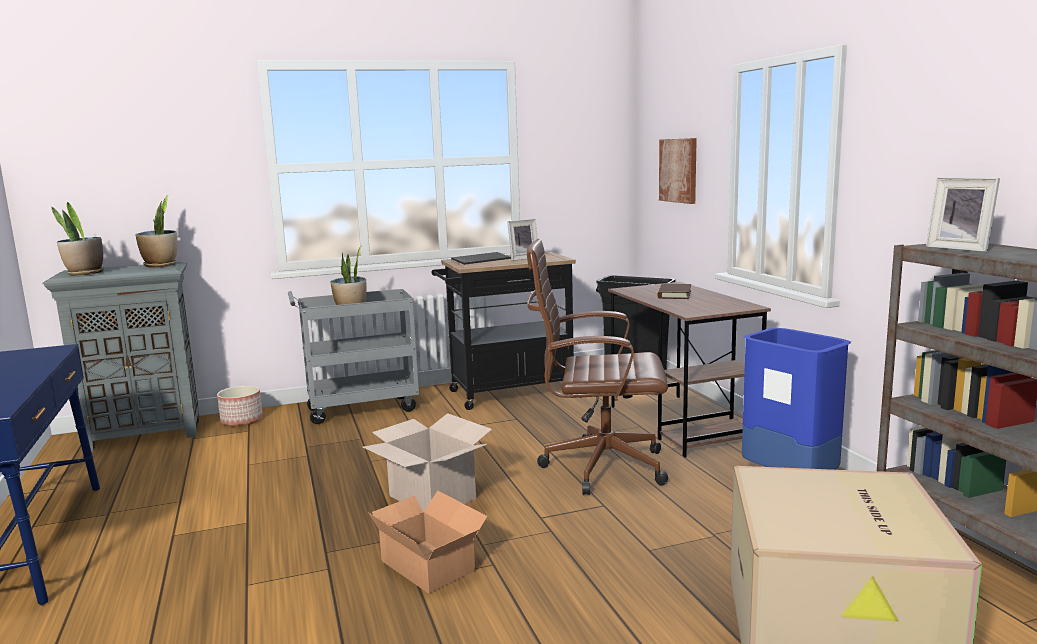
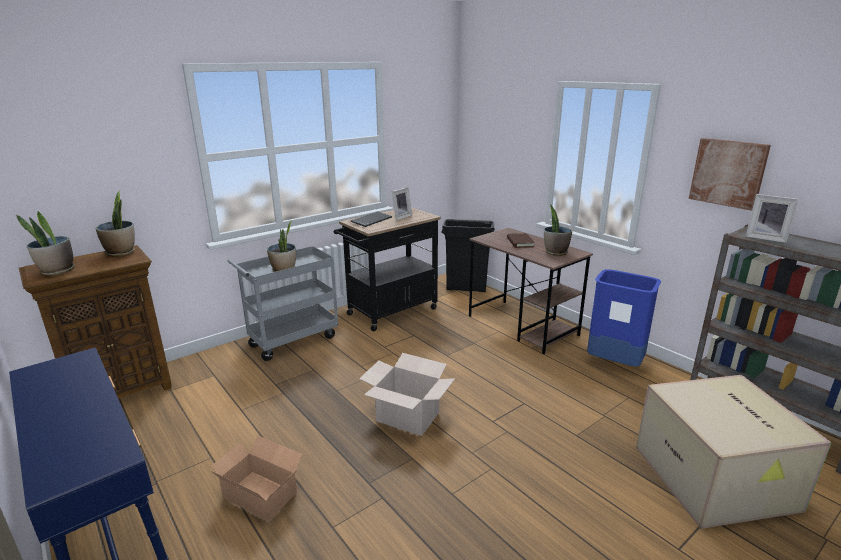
camera: 20 degrees left, 10 degrees up
(146, 434) = (122, 392): grey cabinet -> brown cabinet
(241, 421) = (199, 366): planter -> none
(429, 563) = (450, 477): cardboard box -> cardboard box (261, 492)
(598, 467) = (498, 371): brown office chair -> none
(679, 170) = (500, 147): picture -> picture (728, 173)
(712, 305) = (555, 252): none -> potted plant

